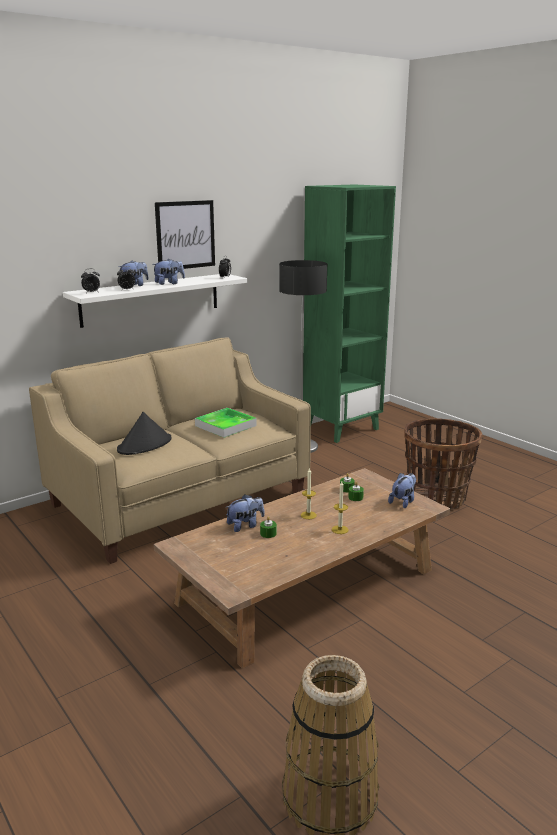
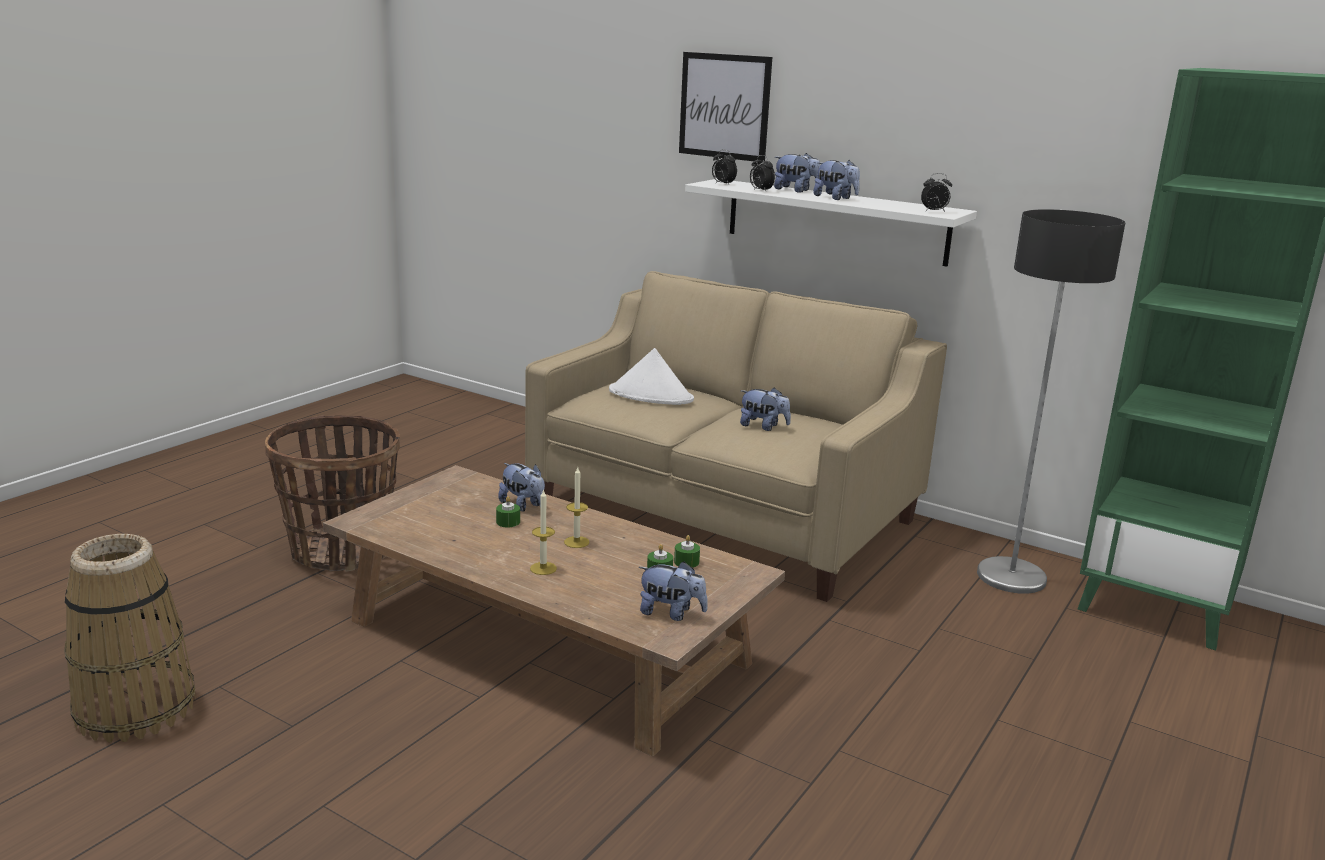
camera: 70 degrees right, 0 degrees up
(145, 445) = (651, 395): black hat -> white hat
(185, 235) = (910, 130): picture -> picture (724, 106)
(225, 426) = (763, 427): tray -> plush toy
(436, 498) = (944, 749): basket -> basket (341, 551)

